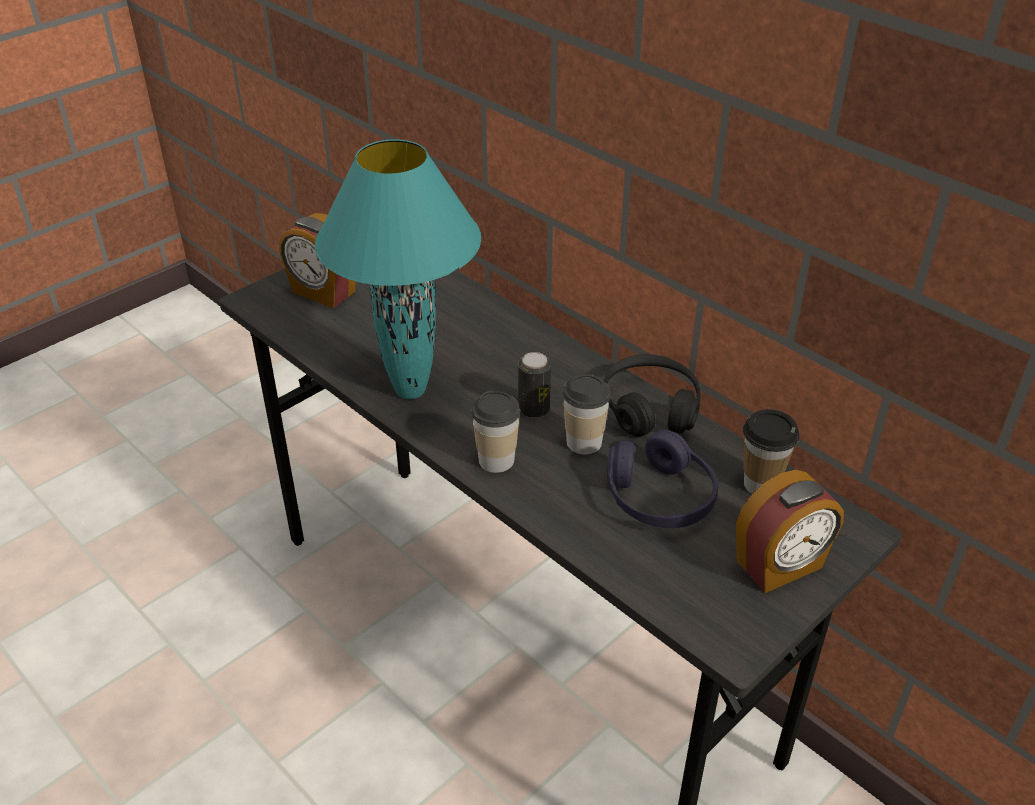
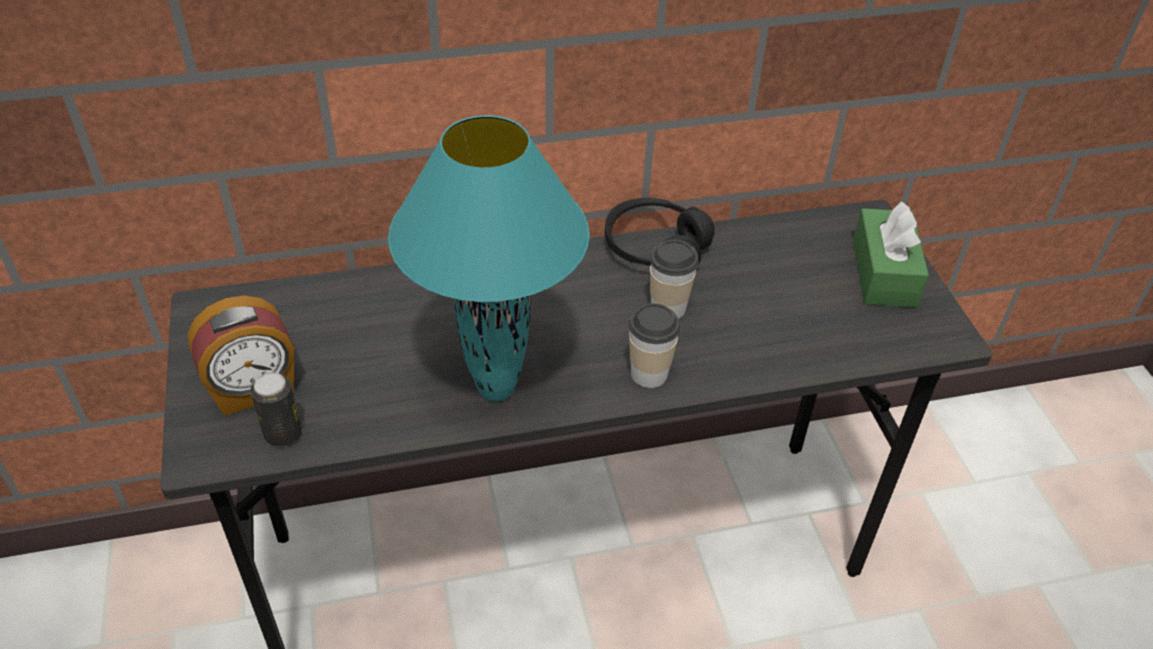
camera: 60 degrees left, 5 degrees up
(534, 409) = (597, 317): can -> can (283, 433)
(659, 497) = (768, 297): purple headphones -> none
(760, 484) = (791, 237): cup -> none
(780, 566) = (884, 273): alarm clock -> green tissue box

